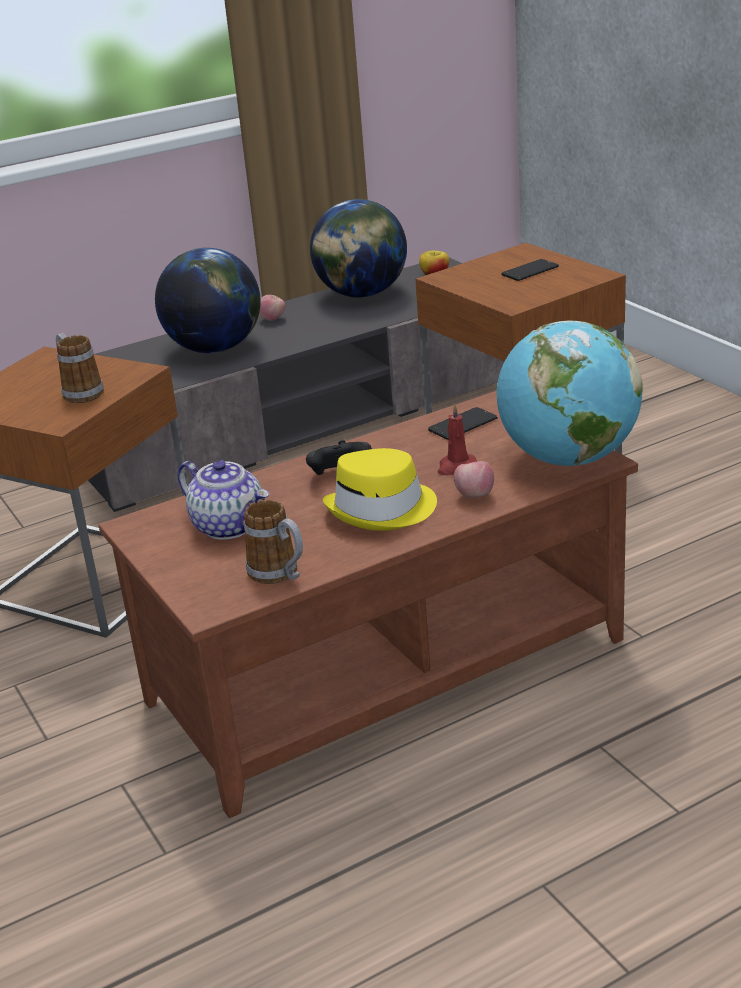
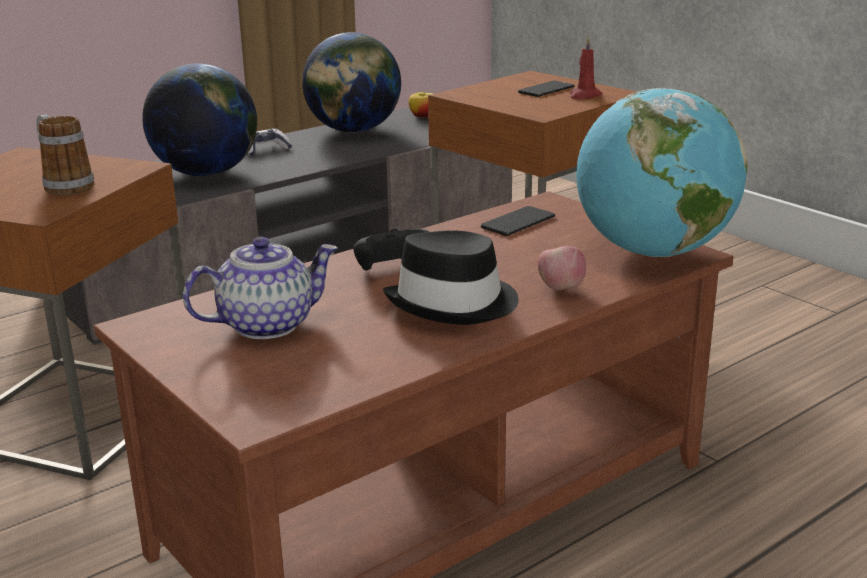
camera: 10 degrees left, 5 degrees down
(230, 526) = (267, 324): teapot -> teapot turned 60 degrees counterclockwise
(273, 319) = (265, 150): apple -> game controller
(280, 575) = (345, 377): mug -> none
(383, 509) = (455, 304): yellow hat -> black hat
(456, 467) = (527, 261): red candle -> red candle (584, 96)

